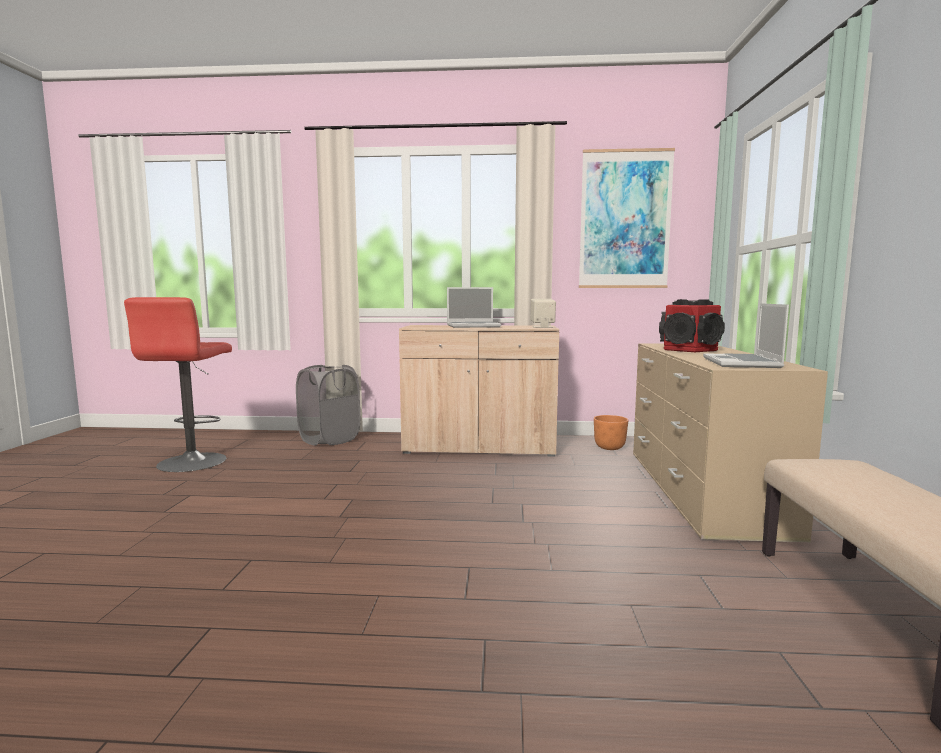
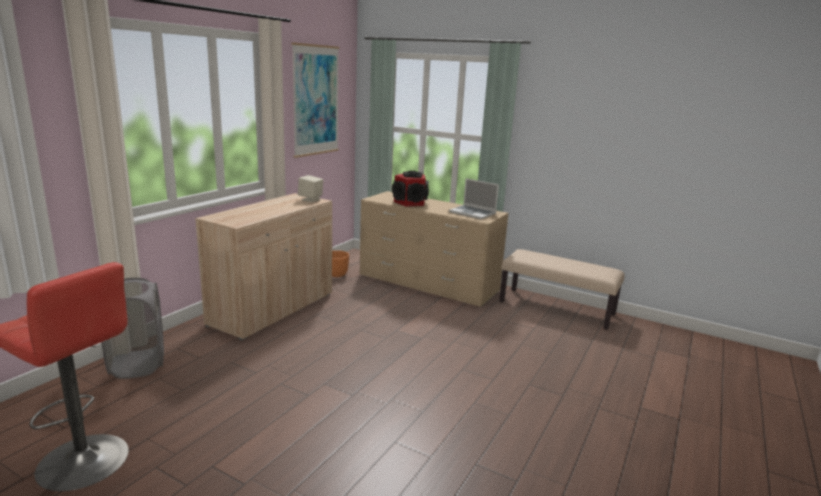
camera: 65 degrees left, 10 degrees up
(474, 326) = (263, 209): laptop -> none

